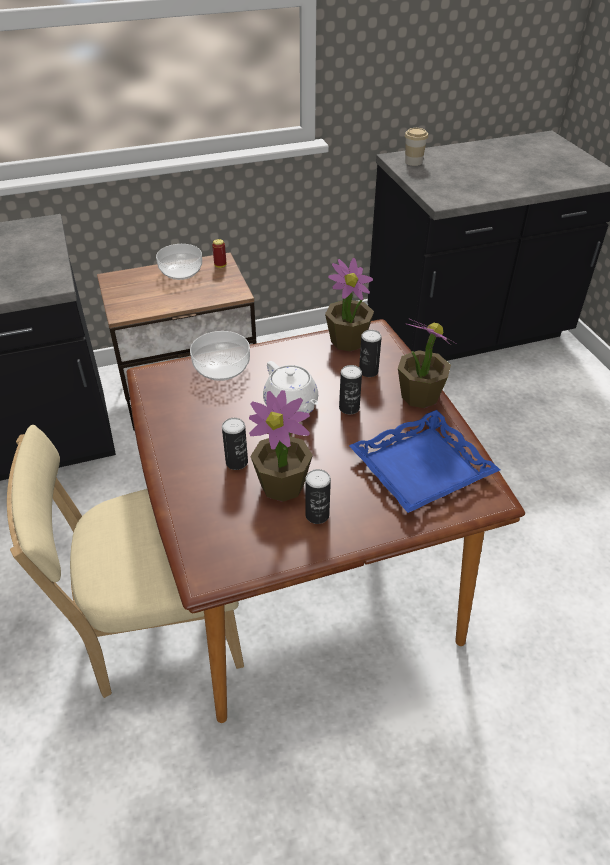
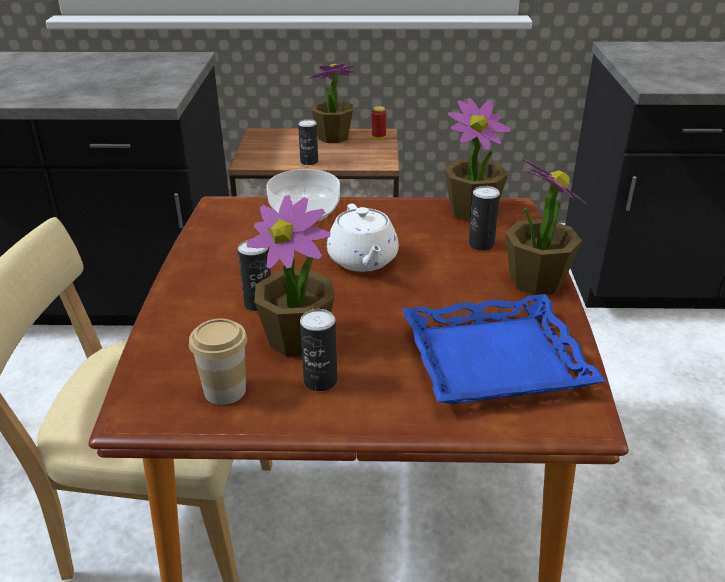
camera: 20 degrees right, 10 degrees down
(181, 272) = (333, 137): bowl -> potted plant
(349, 408) = (433, 276): can -> can (309, 162)
(413, 162) = (636, 51): cup -> cup (225, 390)

